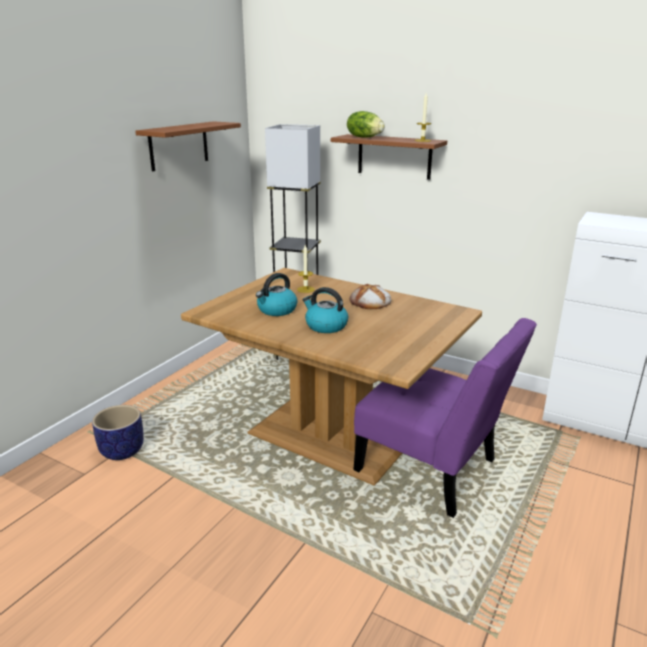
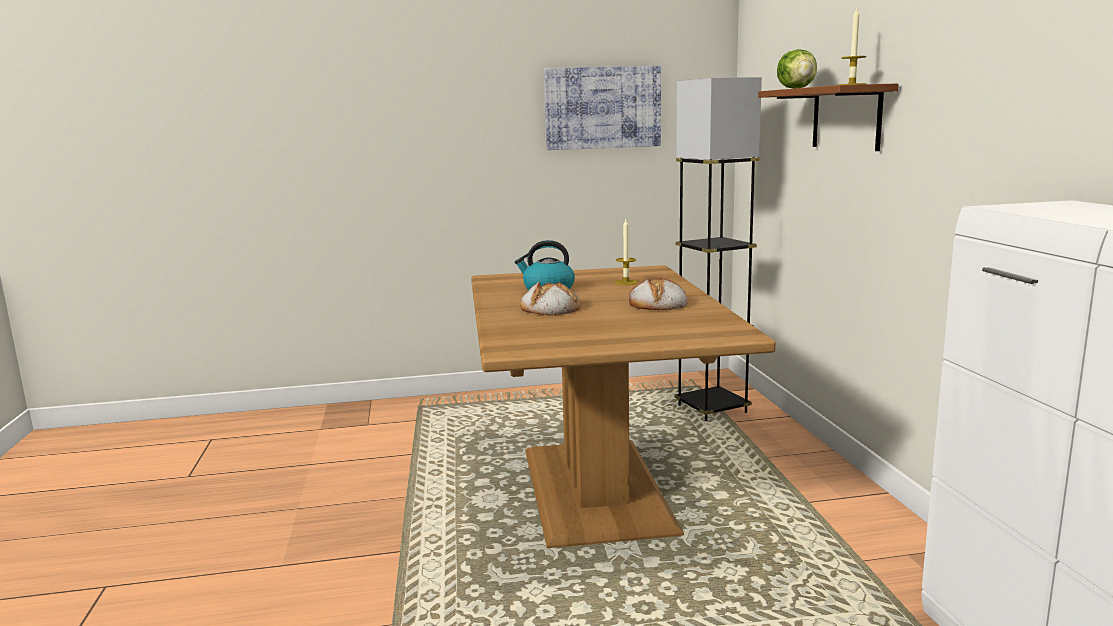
camera: 50 degrees right, 10 degrees down
(122, 451) = (416, 421): planter -> none
(179, 145) = (602, 108): brown shelf -> picture
(325, 326) = (550, 308): kettle -> bread
(433, 471) = (637, 573): purple chair -> none

